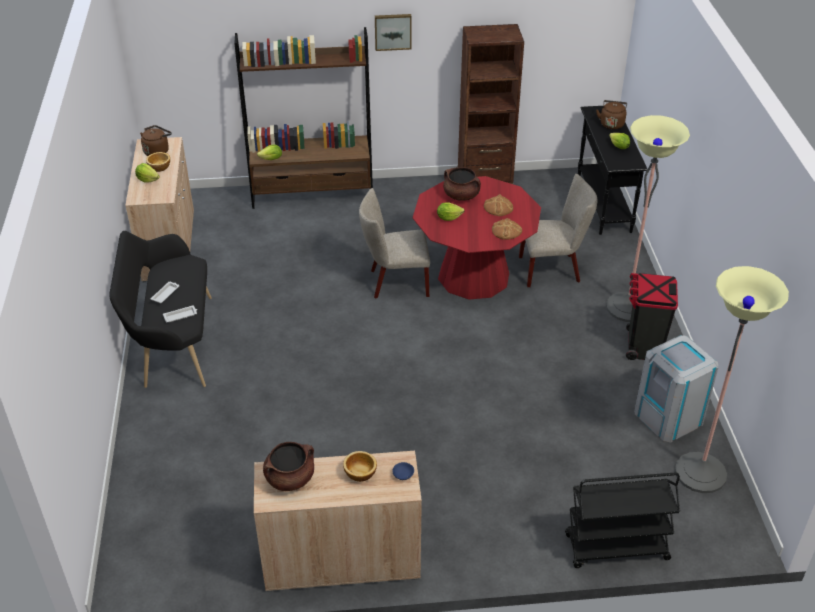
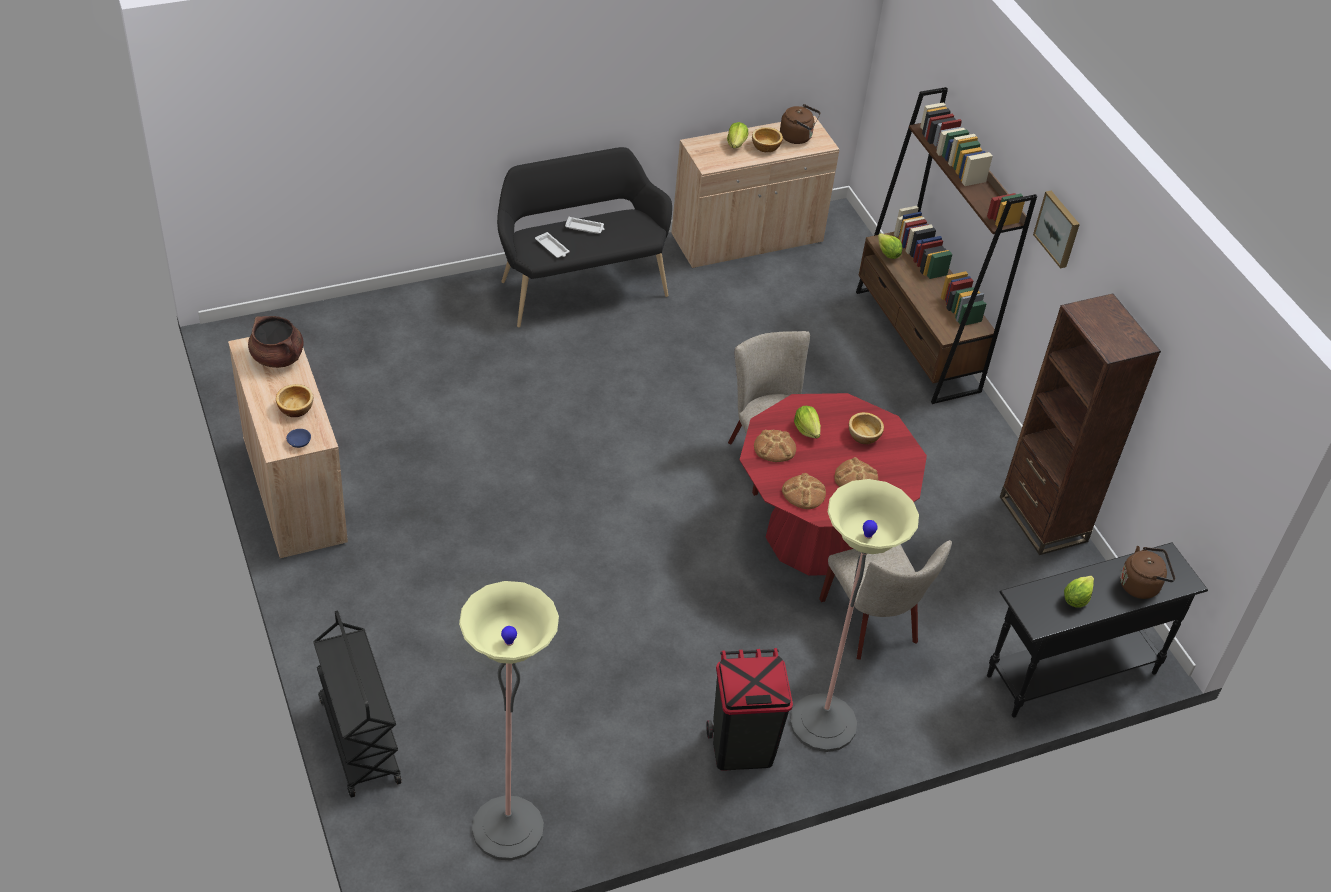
camera: 70 degrees right, 5 degrees up
(461, 195) = (864, 436): brown cooking pot -> bowl
(461, 234) = (774, 447): none -> bread
(668, 417) = (605, 787): grey trash can -> none

